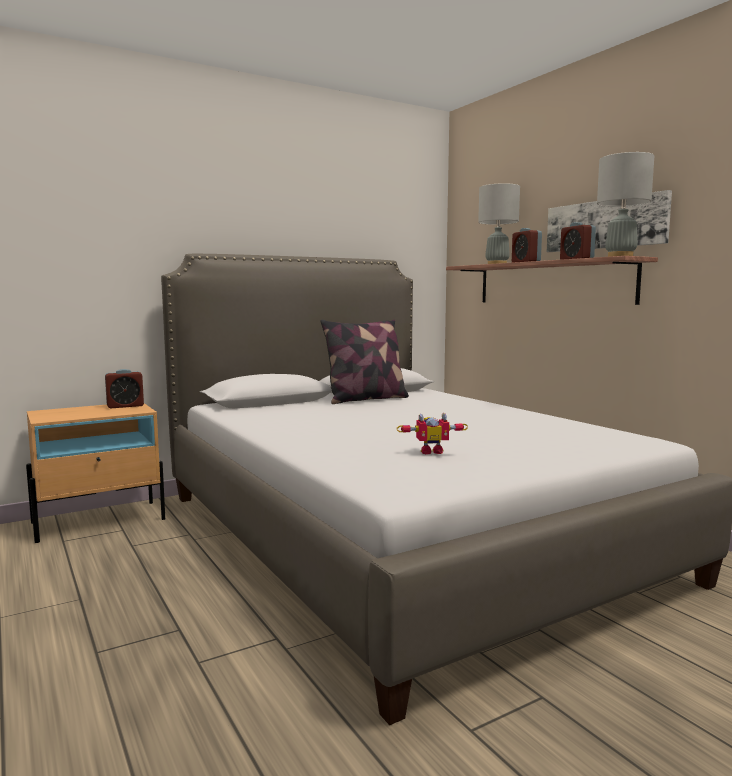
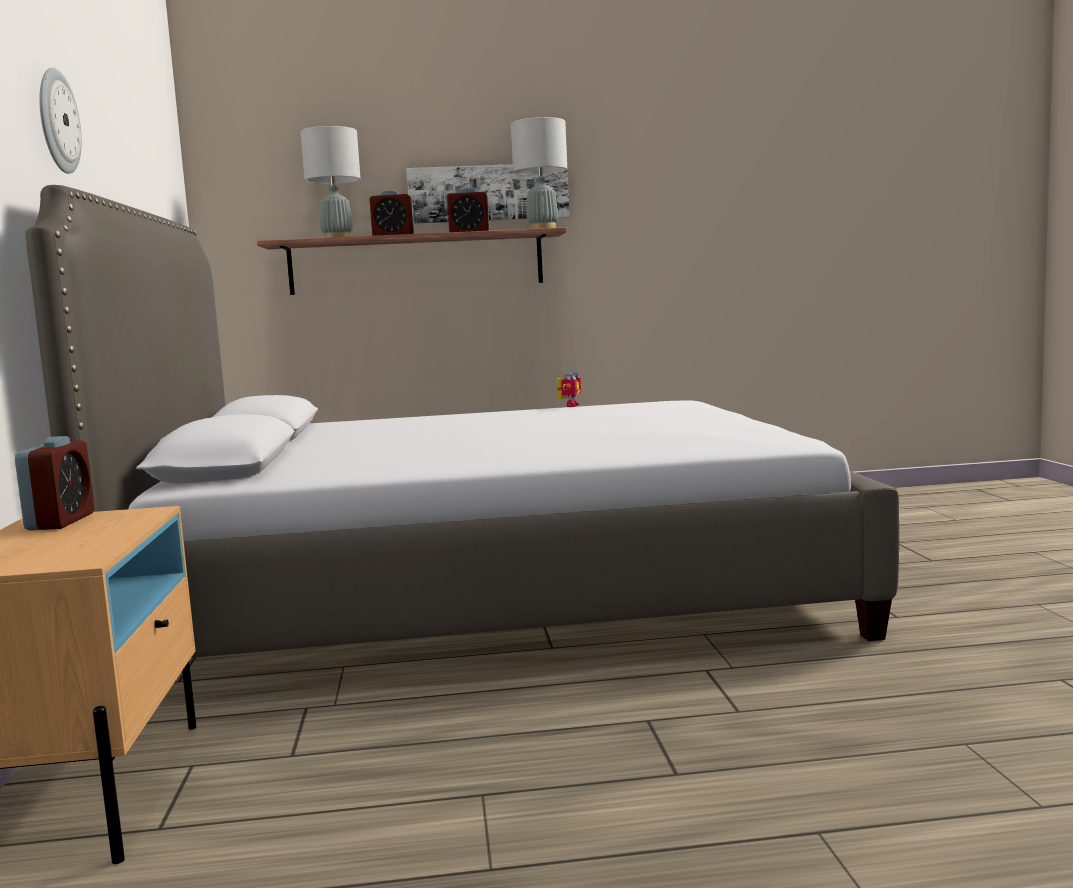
camera: 65 degrees left, 0 degrees up
(242, 217) = (57, 121): none -> wall clock
(366, 399) = (320, 438): pillow -> none
(431, 451) = (673, 427): toy robot -> toy robot (568, 406)

